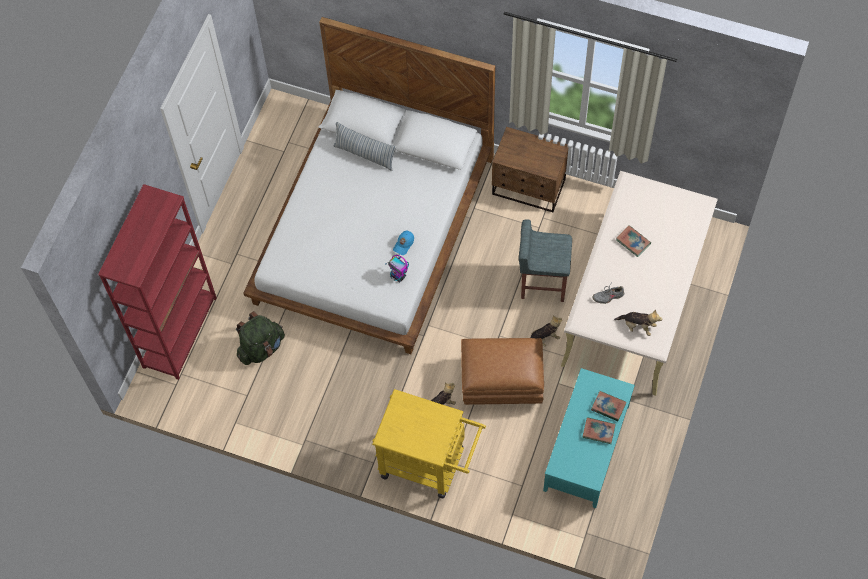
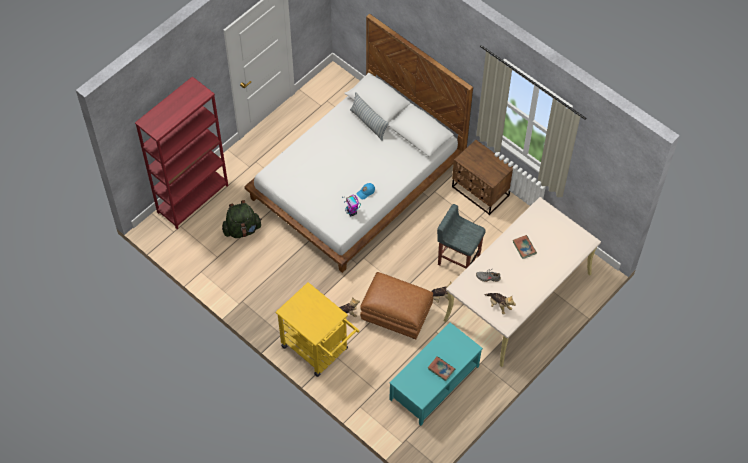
camera: 20 degrees right, 5 degrees down
(608, 407) = (456, 355): book -> none

